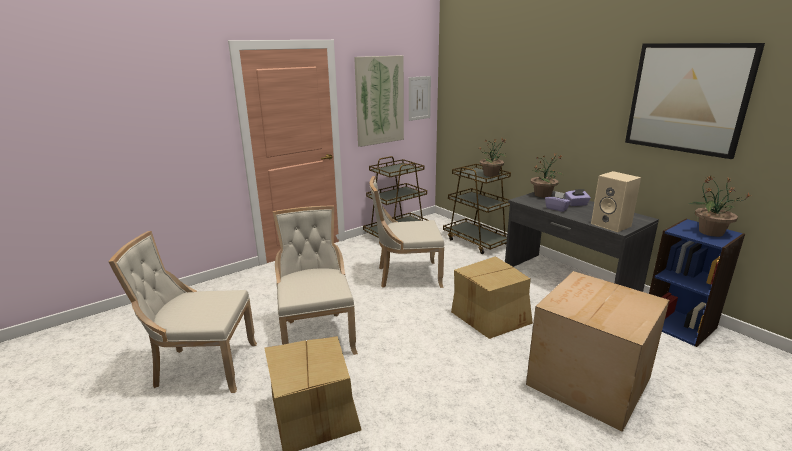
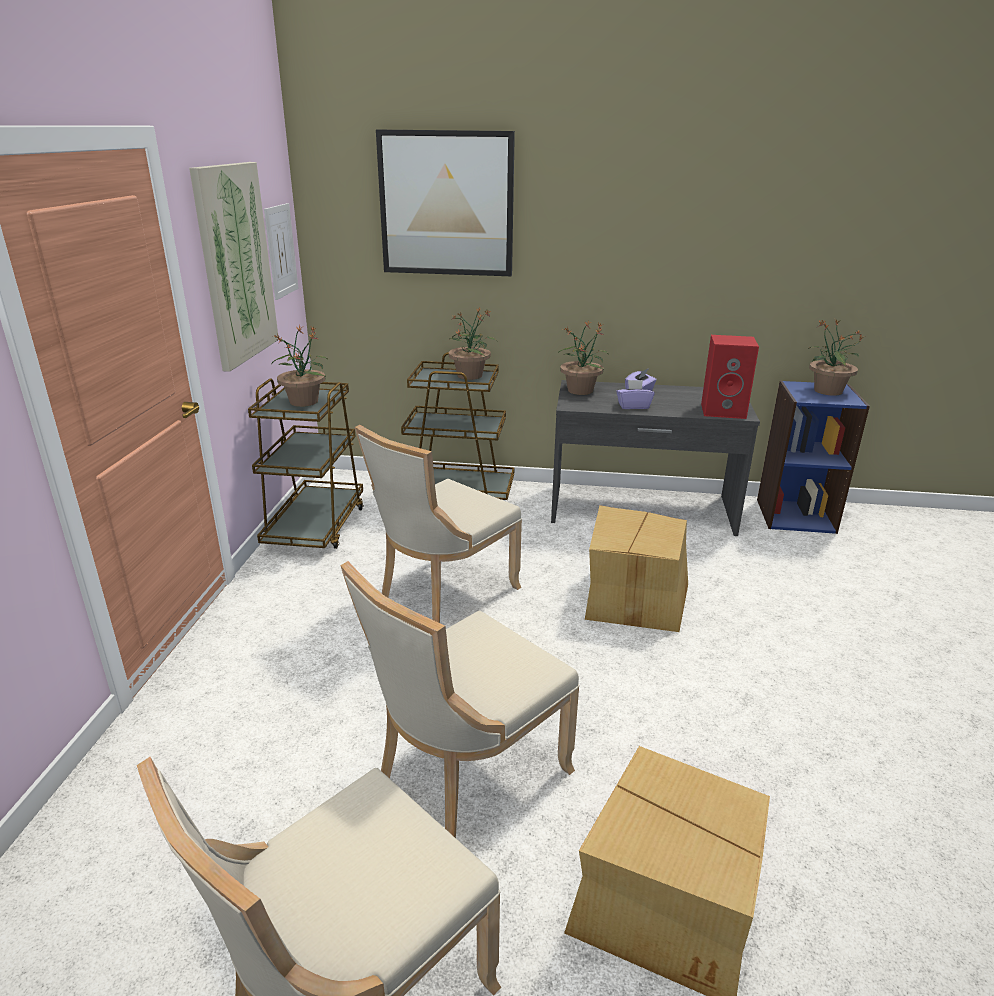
camera: 45 degrees left, 5 degrees up
(317, 335) = (465, 777): beige chair -> beige chair turned 75 degrees counterclockwise
(398, 169) = (304, 401): none -> potted plant
(586, 381) = (827, 626): cardboard box -> none
(612, 225) = (724, 411): beige speaker -> red speaker
(687, 98) = (771, 220): picture -> picture (446, 204)

